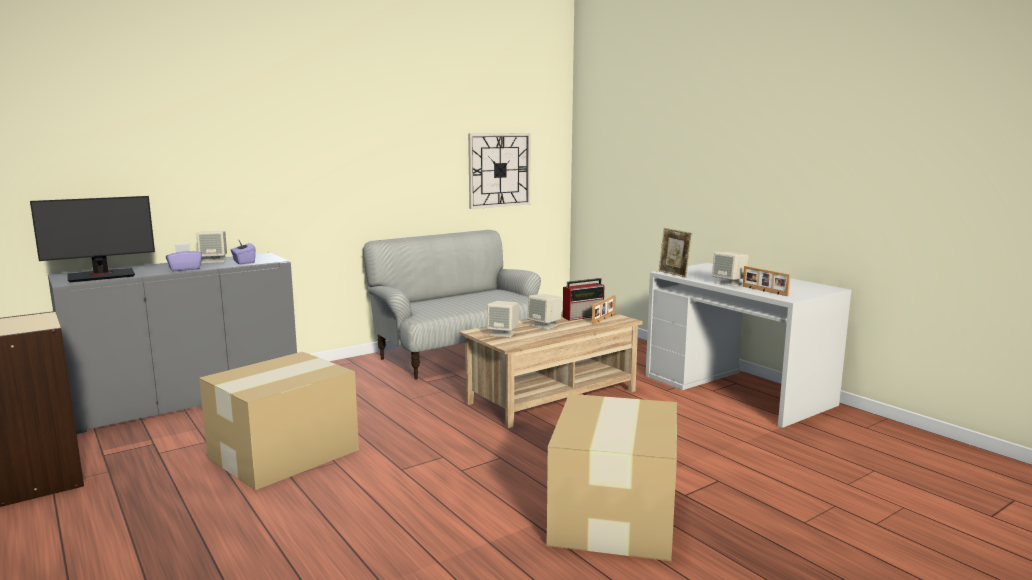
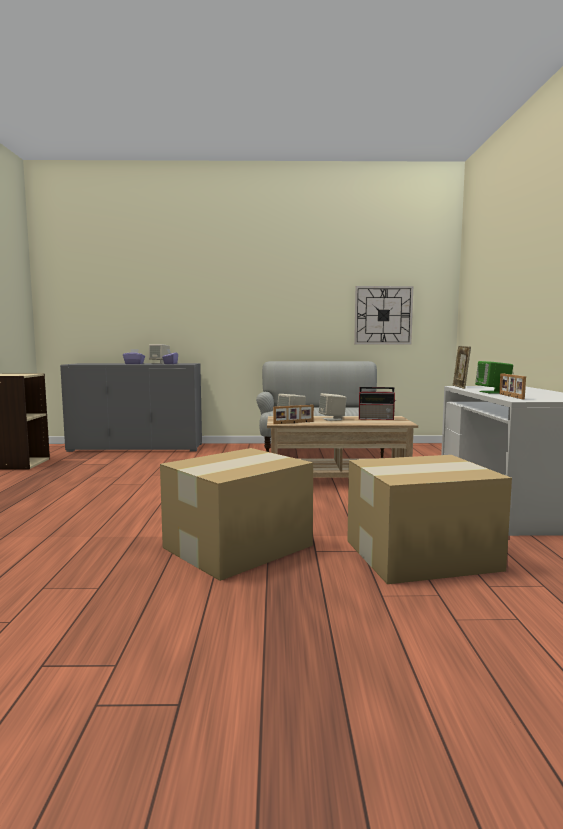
camera: 35 degrees right, 5 degrees down
(101, 276) = (92, 363): monitor -> none
(286, 453) = (129, 475): cardboard box -> cardboard box (423, 555)
(604, 319) = (388, 421): picture frame -> picture frame (294, 423)
(729, 283) = (493, 392): beige speaker -> green speaker

